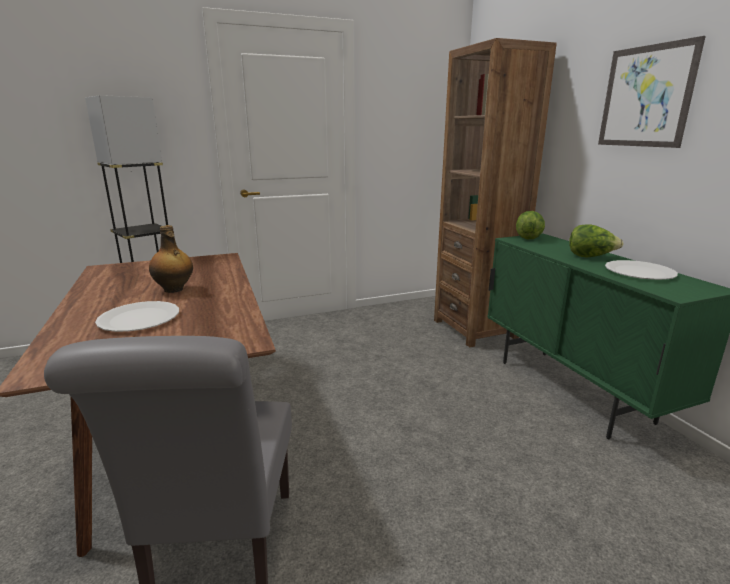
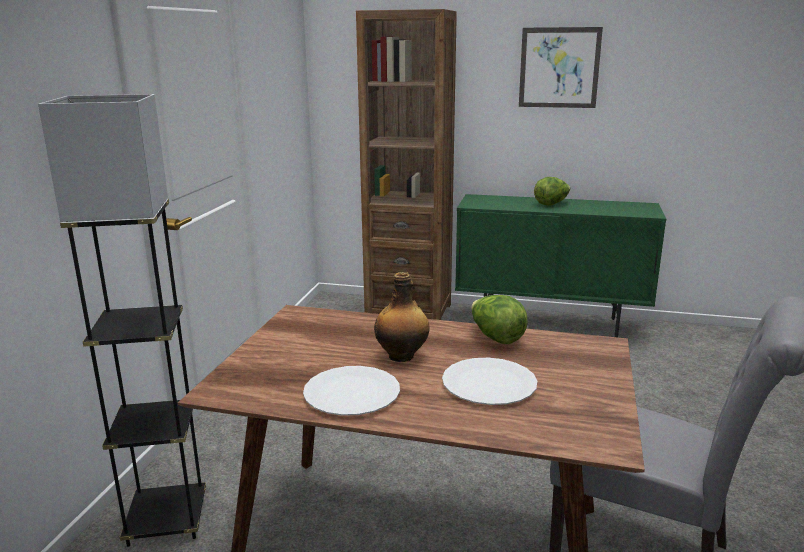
camera: 55 degrees left, 0 degrees up
(528, 237) = (473, 200): lettuce -> lettuce (496, 337)
(639, 272) = (600, 206): white plate -> white plate (351, 393)

